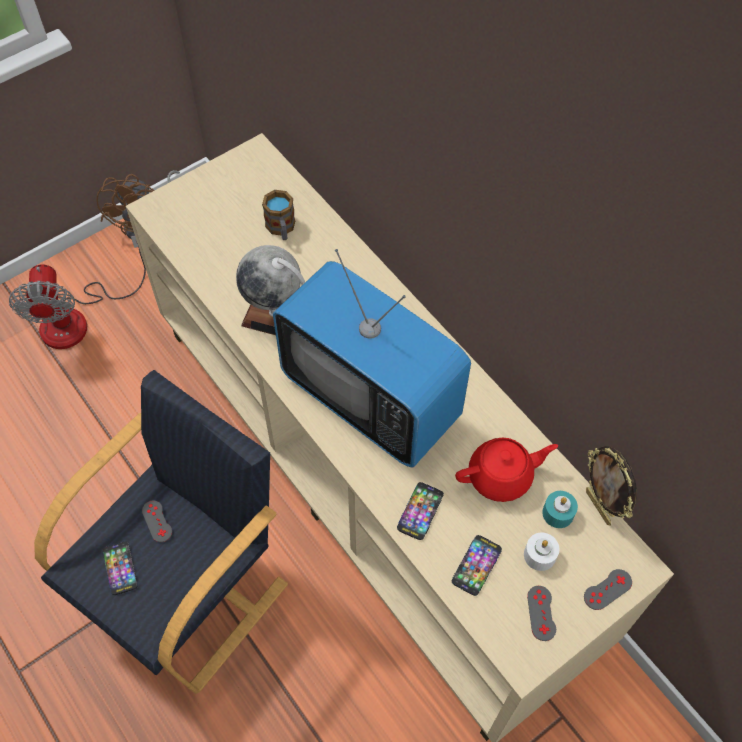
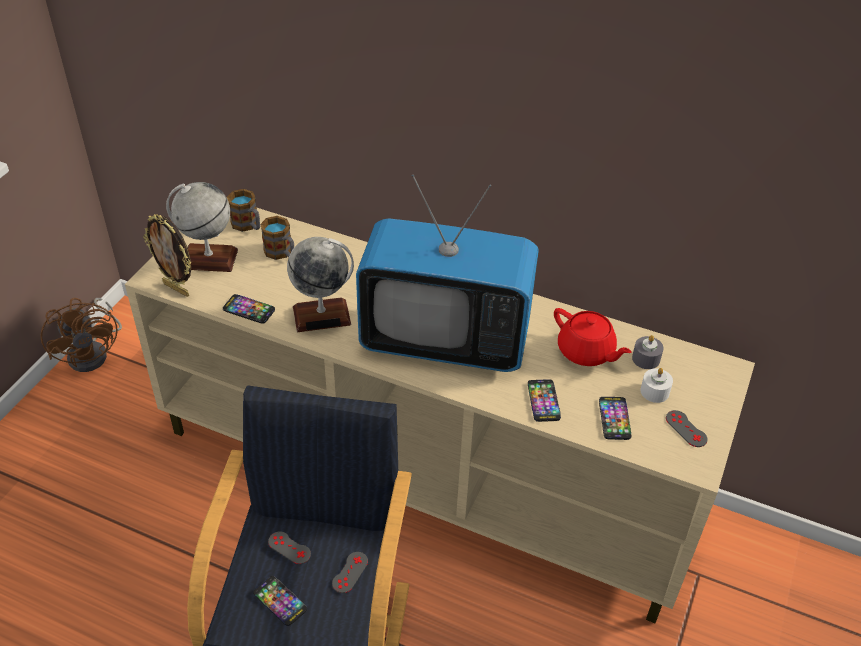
camera: 30 degrees left, 15 degrees down
(79, 318) = (66, 455): fan -> none
(212, 208) = (209, 259): none -> globe
(214, 281) = (249, 310): none -> phone
(270, 183) = (248, 225): none -> mug
(501, 476) = (586, 352): red teapot -> red teapot turned 90 degrees clockwise
(558, 513) = (646, 359): turquoise candle -> grey candle
(599, 507) = (671, 342): picture frame -> picture frame (177, 289)
(607, 589) = (719, 392): grey game controller -> grey game controller (350, 572)

